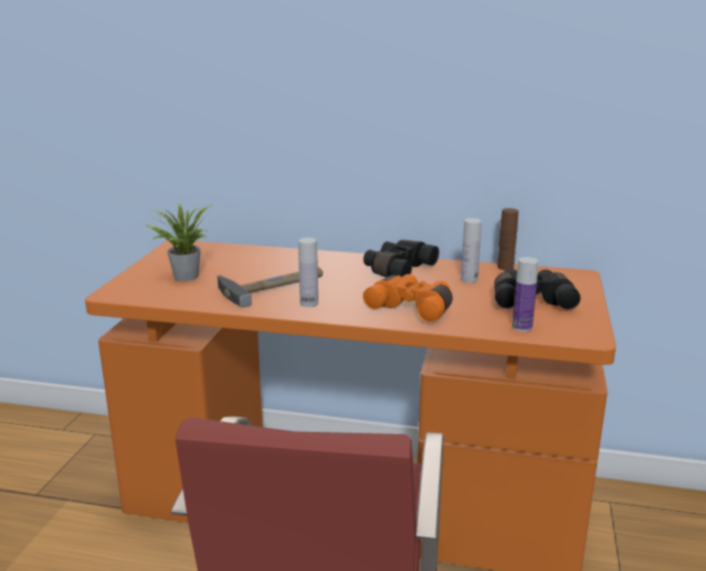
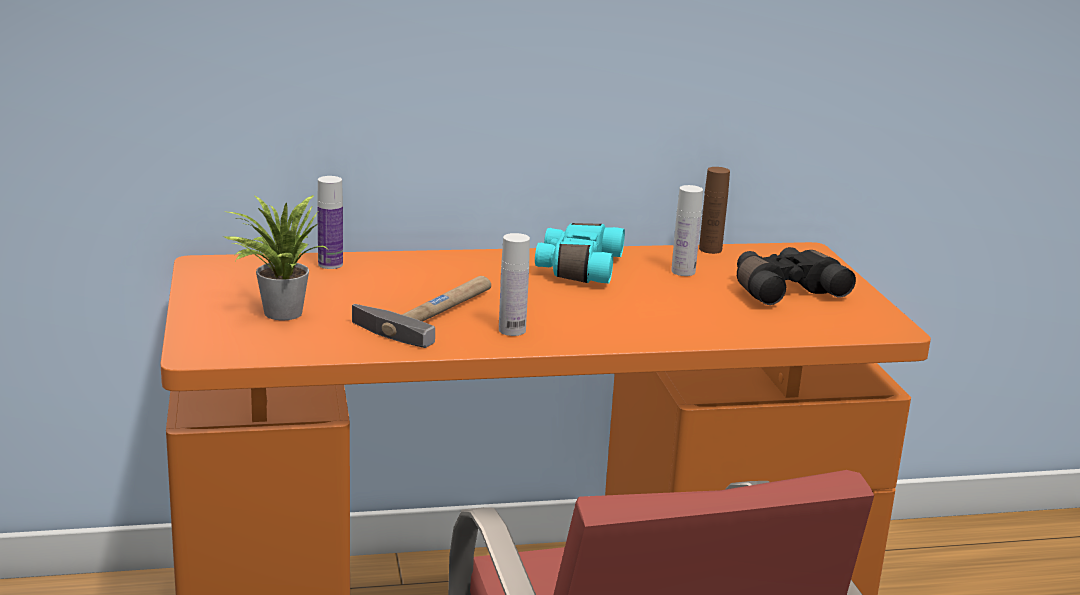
camera: 25 degrees left, 0 degrees up
(397, 269) = (577, 268): black binoculars -> turquoise binoculars
(413, 308) = (654, 318): orange binoculars -> none
(522, 327) = (808, 327): bottle -> bottle (330, 264)

